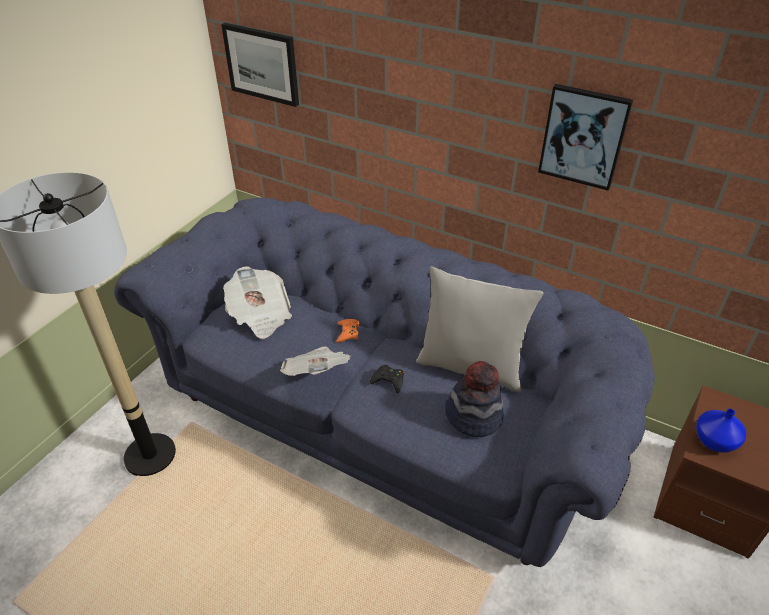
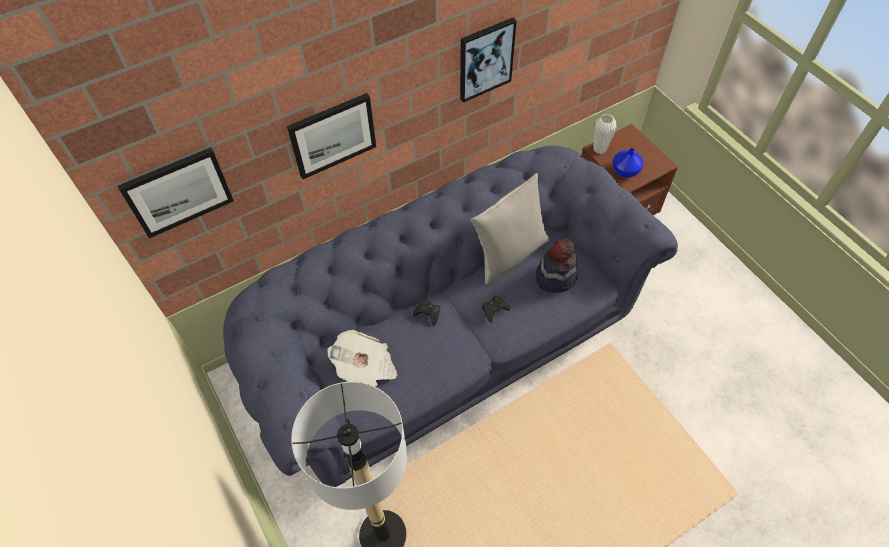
camera: 60 degrees left, 15 degrees up
(317, 374) = (460, 353): newspaper -> none
(347, 333) = (428, 313): orange game controller -> black game controller
(394, 106) = (332, 135): none -> picture
(718, 402) = (599, 149): none -> white vase

